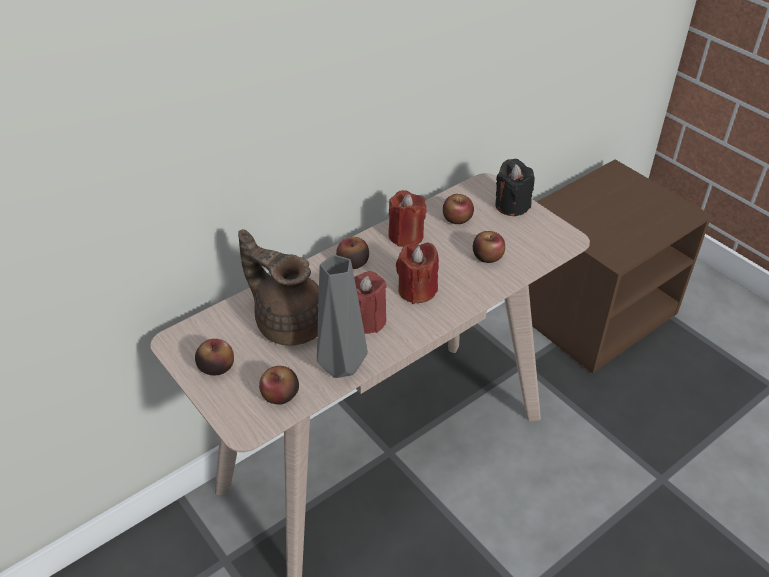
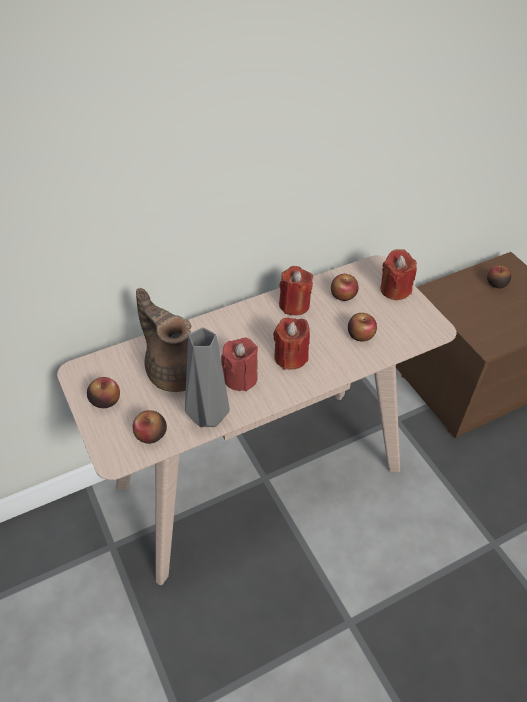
camera: 10 degrees right, 5 degrees up
(353, 262) = (242, 323): apple -> apple (496, 283)
(512, 205) = (395, 289): black candle -> red candle

